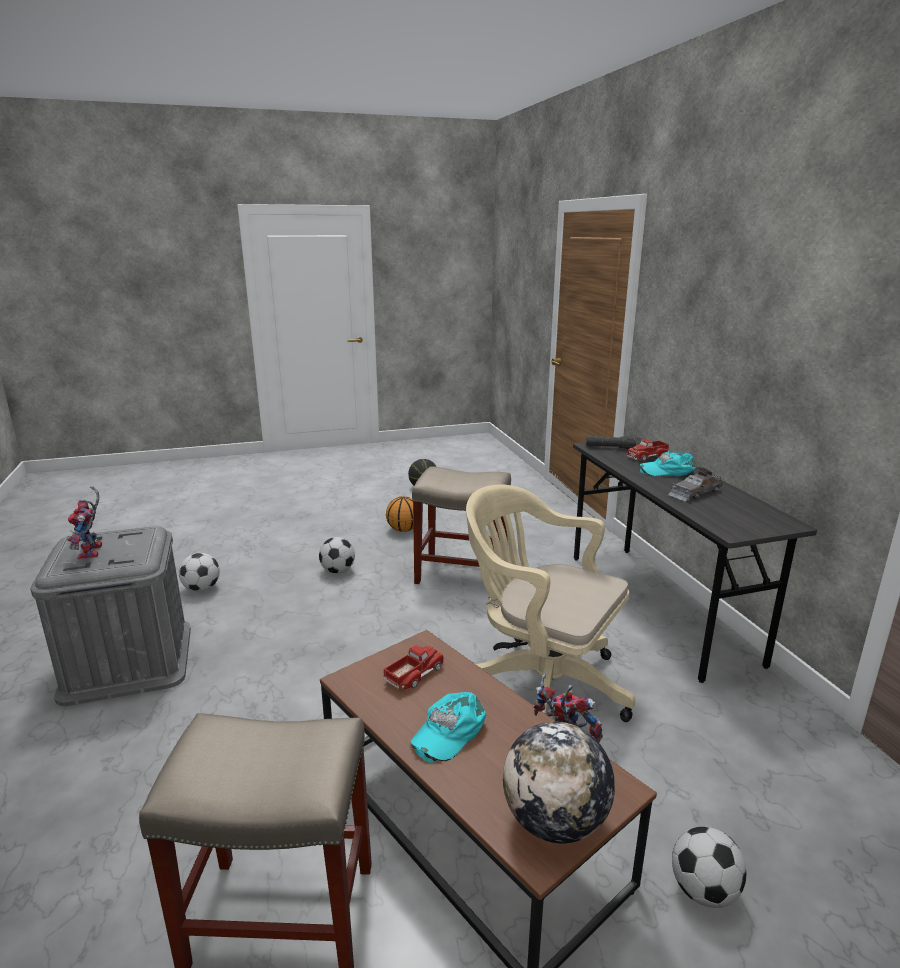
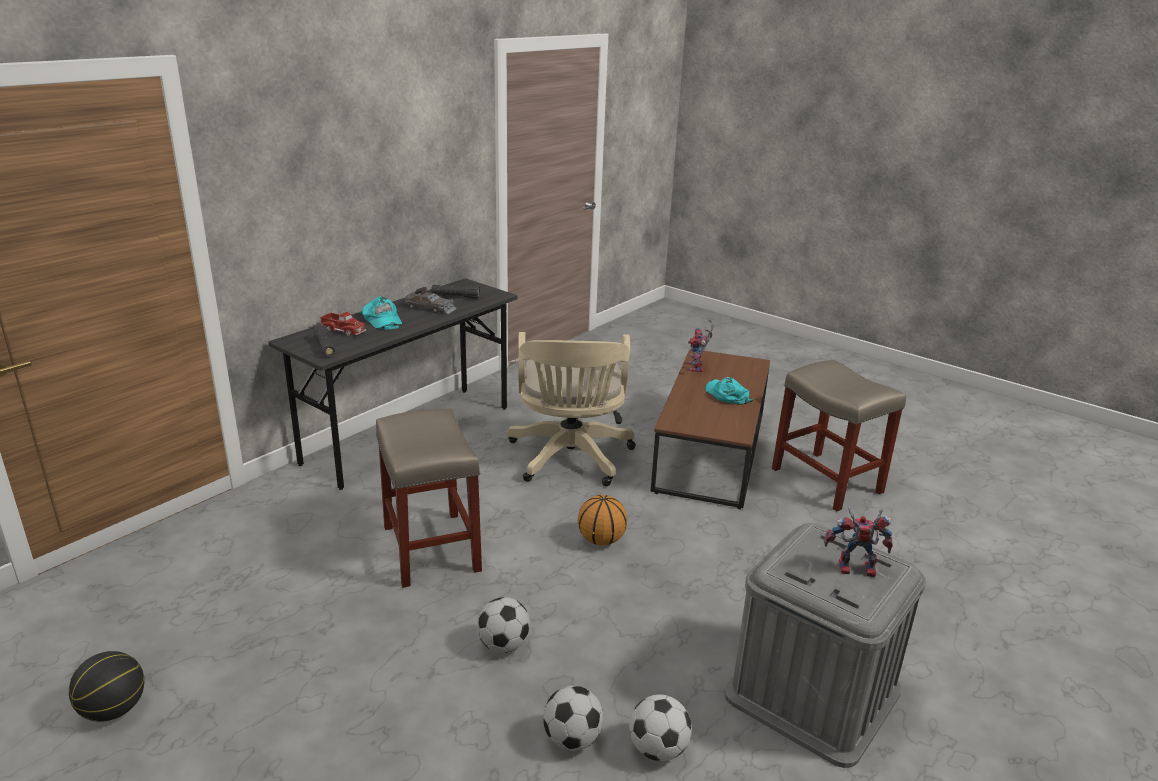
camera: 125 degrees left, 5 degrees up
(92, 553) = (853, 570): toy robot -> toy robot turned 120 degrees counterclockwise
(404, 529) = (332, 646): basketball -> basketball (600, 540)
(414, 674) = (702, 417): toy truck -> none
(448, 731) = (727, 395): turquoise cap -> turquoise cap turned 120 degrees counterclockwise
(555, 822) = (736, 362): globe -> none
(703, 890) = (665, 393): football -> football (571, 740)
(732, 509) = (455, 297): none -> black flashlight

